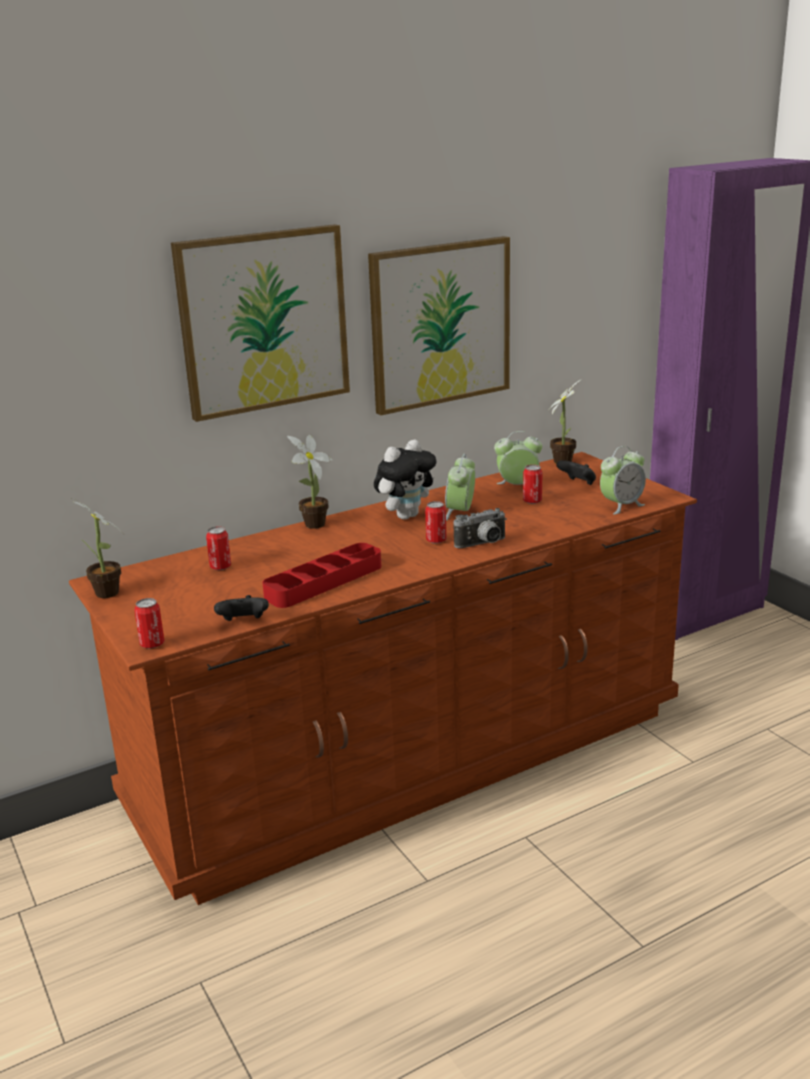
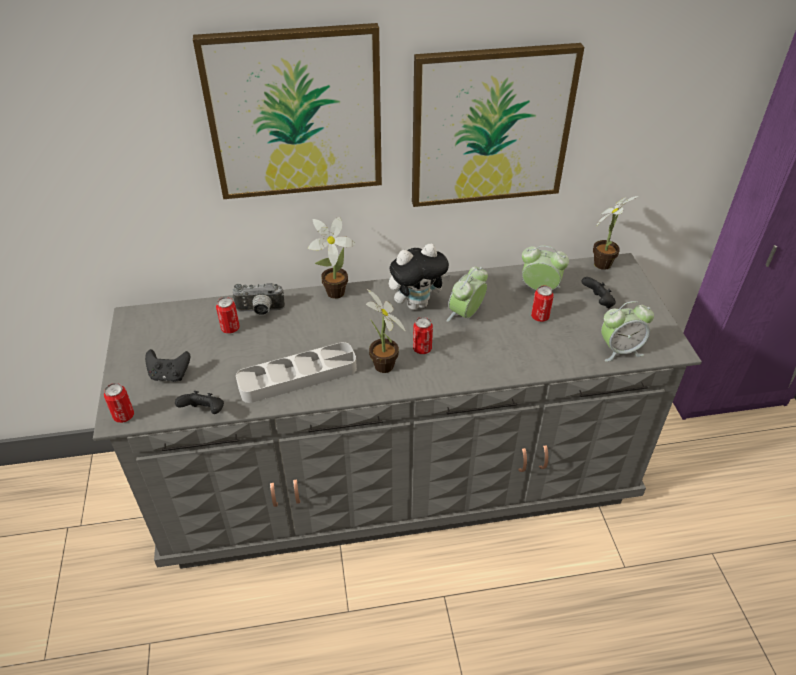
camera: 20 degrees right, 20 degrees up
(107, 595) = (129, 337): potted plant -> potted plant (384, 368)
(180, 608) = (170, 375): none -> black game controller
(324, 581) = (298, 377): red tray -> grey tray
(411, 758) = (397, 478): brown dresser -> grey dresser
(483, 544) = (459, 368): camera -> camera (260, 311)

